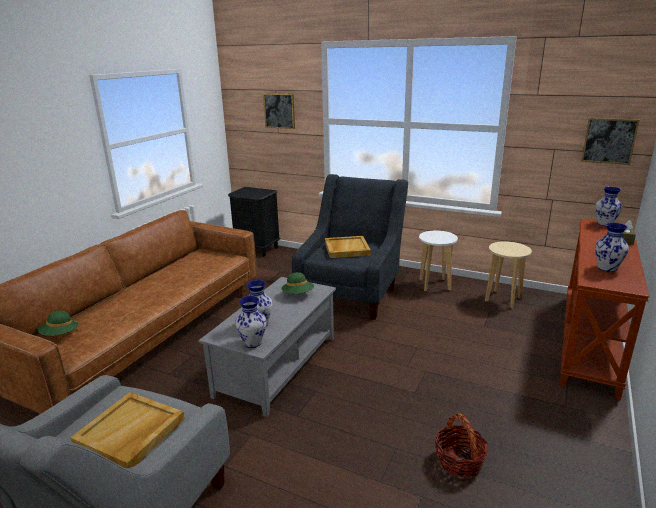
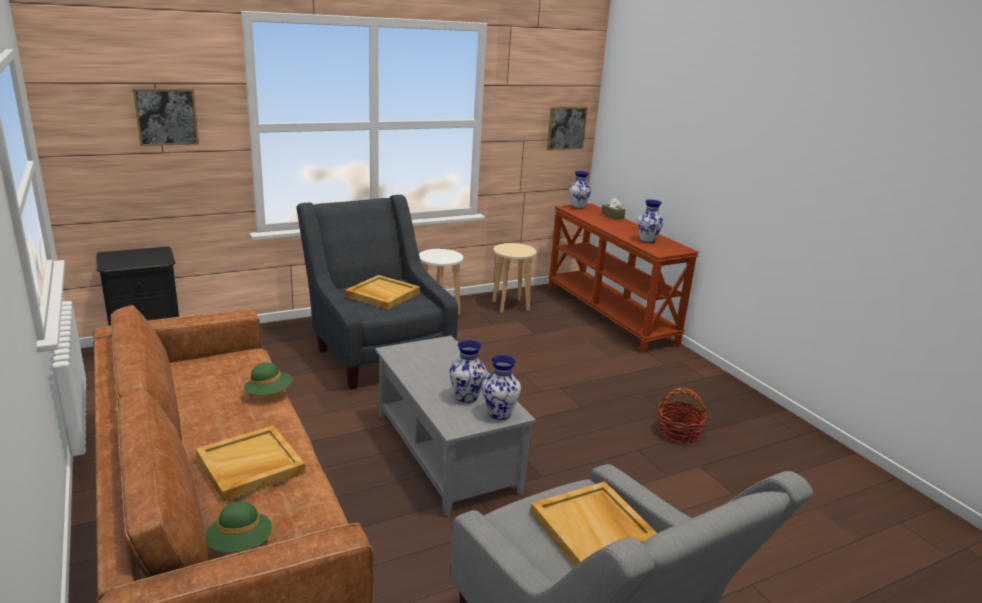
camera: 55 degrees left, 0 degrees up
(126, 306) = (250, 466): none -> beige tray
(298, 294) = (434, 356): green hat -> green hat (269, 393)

